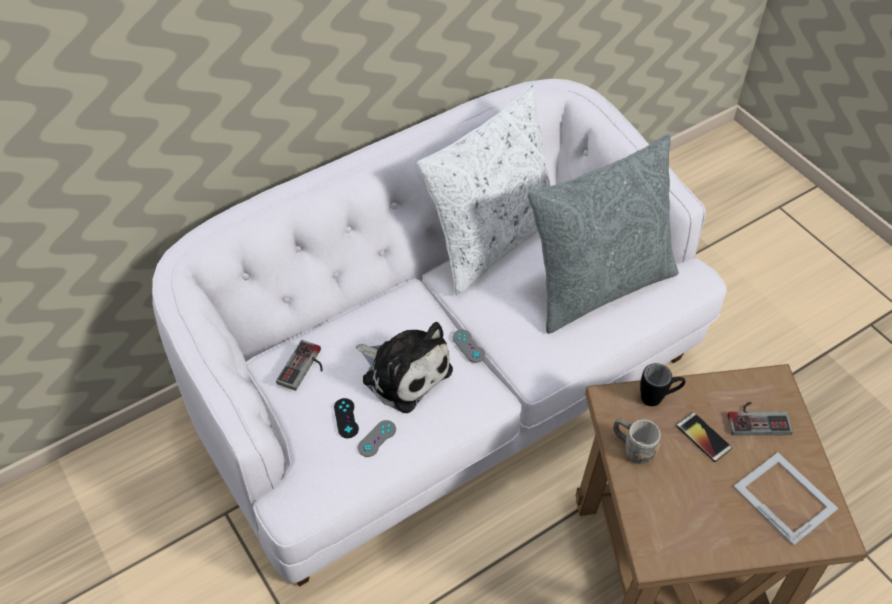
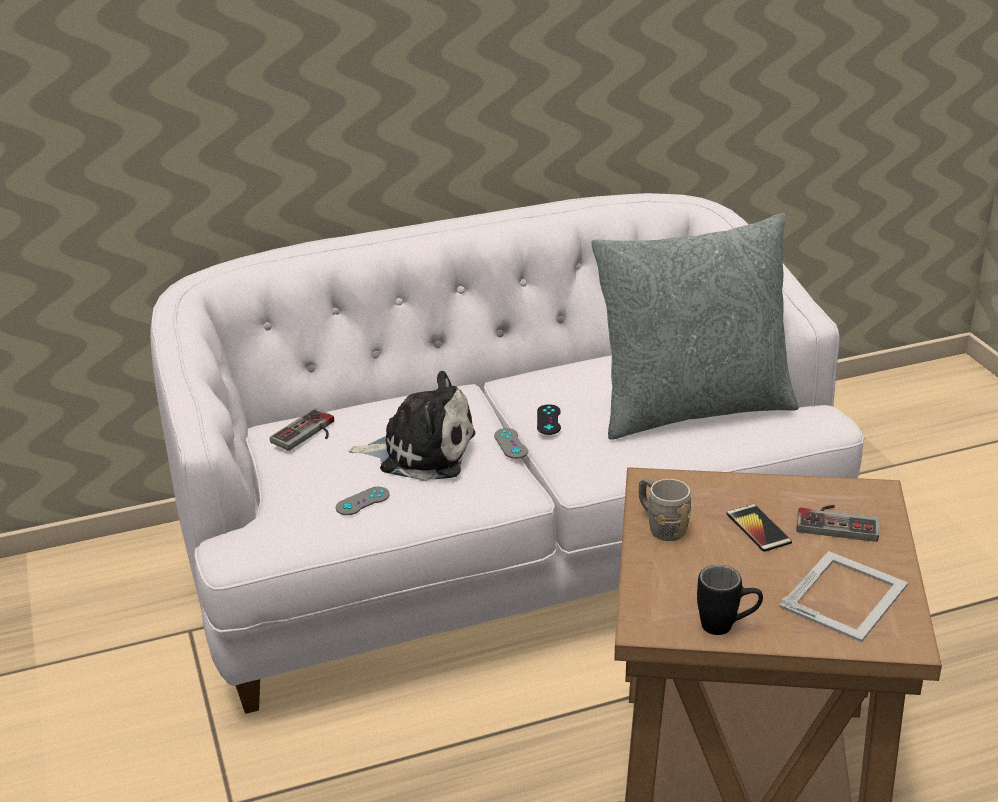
camera: 15 degrees right, 20 degrees down
(346, 418) = (335, 480): black game controller -> black game controller (548, 420)
(403, 372) = (421, 451): plush toy -> plush toy turned 45 degrees counterclockwise
(491, 241) = (577, 359): white pillow -> none
(658, 398) = (713, 488): black mug -> black mug (727, 627)
(784, 496) = (845, 595): picture frame -> picture frame turned 60 degrees clockwise

